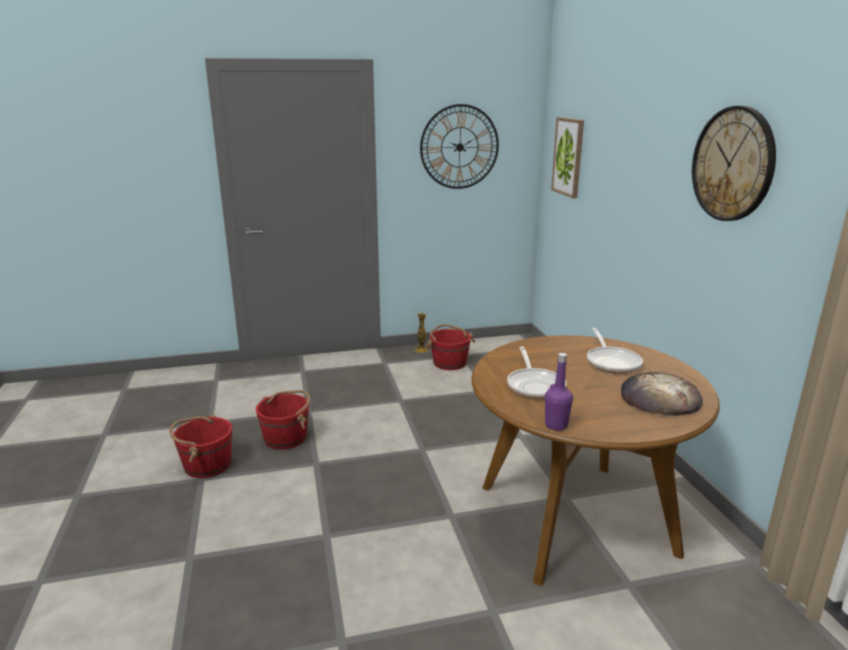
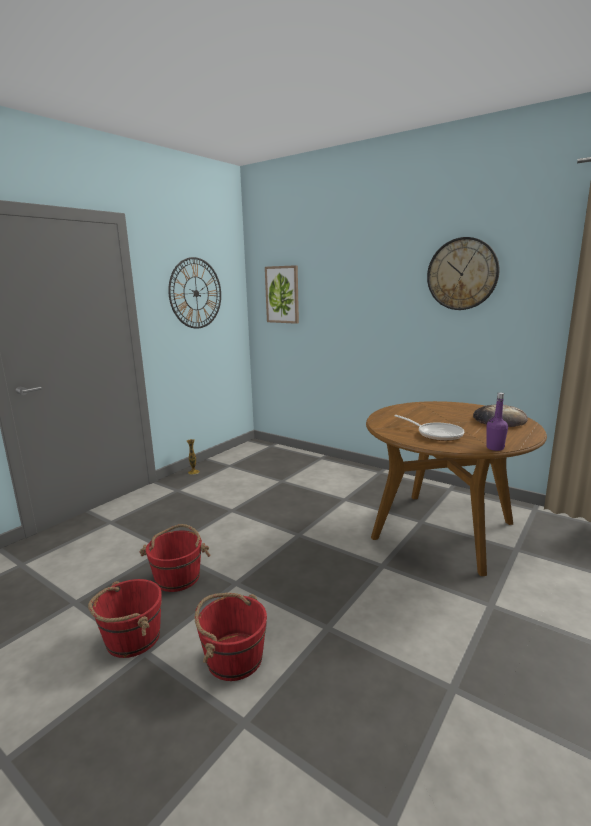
camera: 40 degrees left, 5 degrees down
(449, 362) = (228, 473): red bucket -> red bucket (233, 657)
(612, 362) = (439, 412): frying pan -> none

